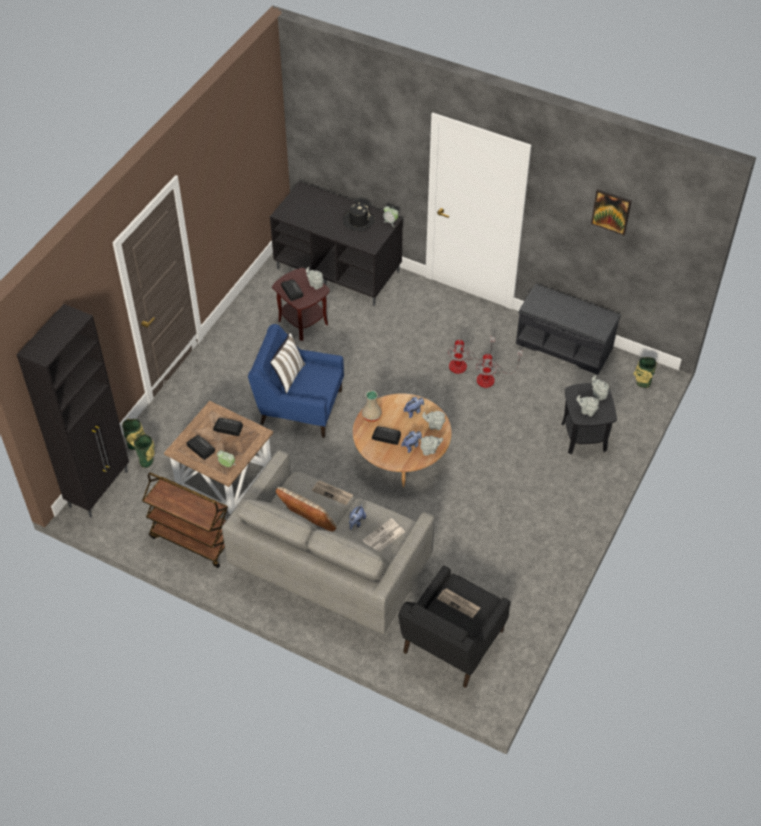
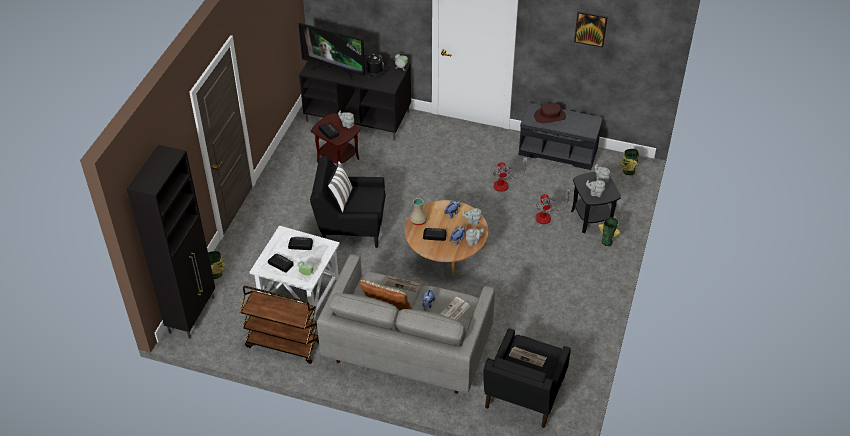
camera: 10 degrees left, 5 degrees down
(147, 461) = (229, 286): vase -> vase (607, 241)
(223, 477) = (298, 290): brown side table -> white side table
(299, 406) = (350, 226): blue armchair -> black armchair
(312, 216) = (335, 70): none -> television
(463, 364) = (479, 175): fan -> fan (547, 215)
(556, 304) = (550, 116): none -> brown hat

